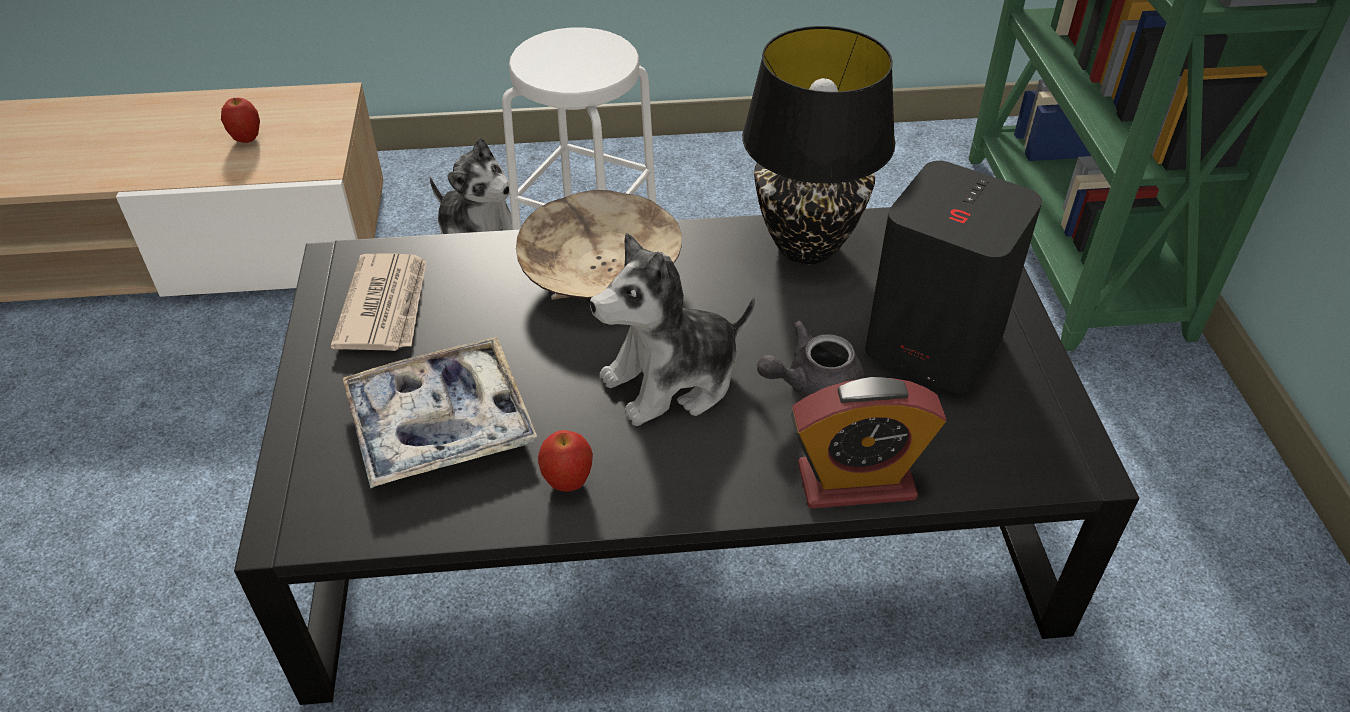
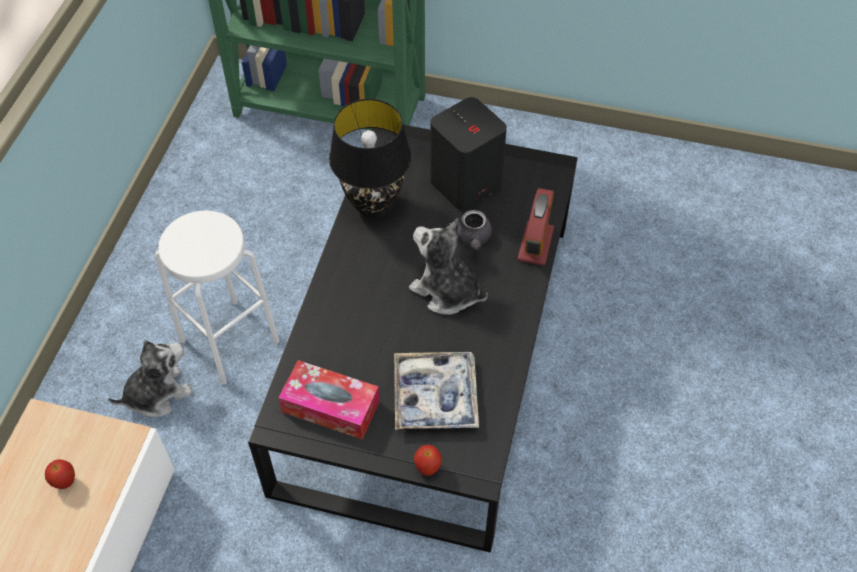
camera: 70 degrees left, 10 degrees up
(386, 306) = (330, 406): newspaper -> tissue box
(567, 482) = (495, 351): apple -> apple (427, 468)
(600, 273) = (351, 299): beige bowl -> none
(672, 380) = (446, 291): plush toy -> plush toy turned 135 degrees clockwise

